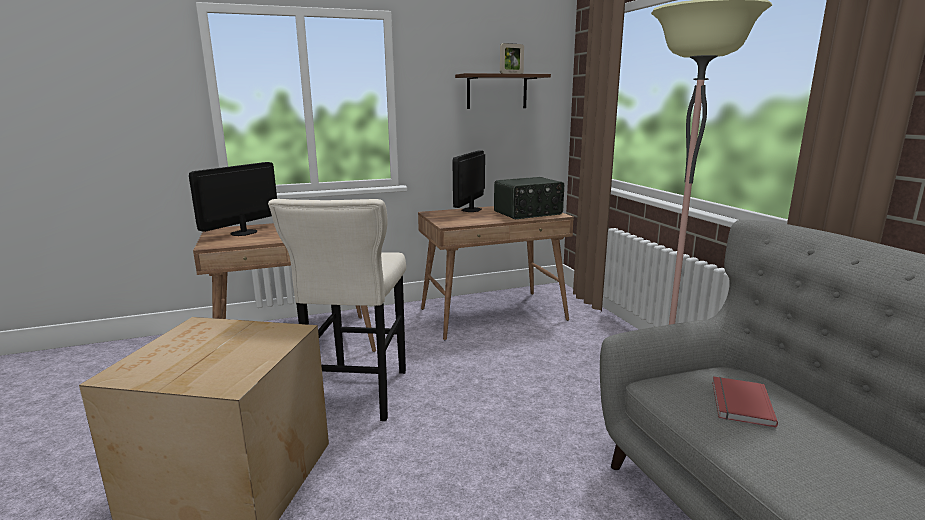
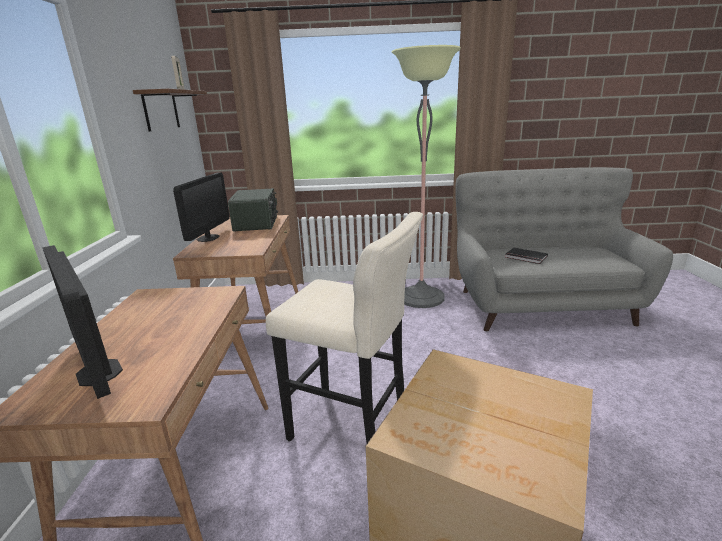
camera: 70 degrees left, 5 degrees up
(471, 210) = (208, 238): monitor -> monitor turned 120 degrees counterclockwise
(739, 403) = (525, 257): red book -> black book

